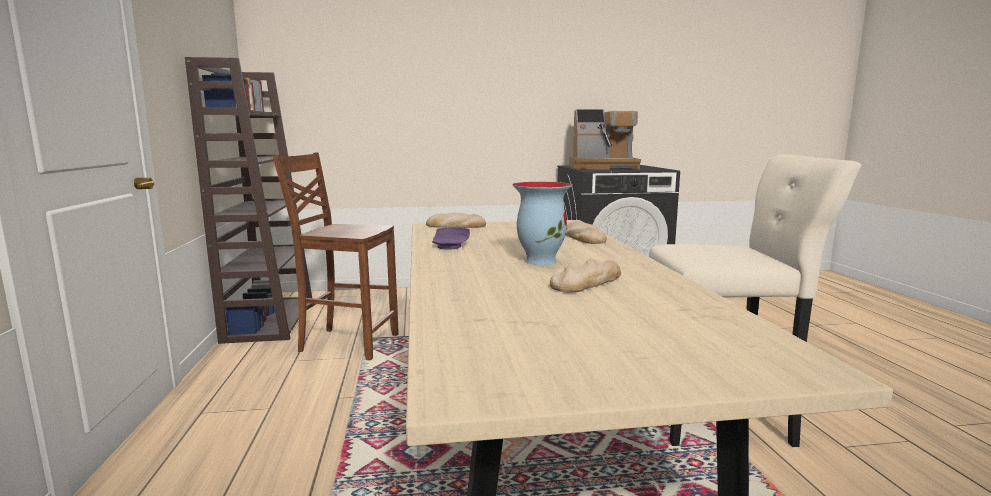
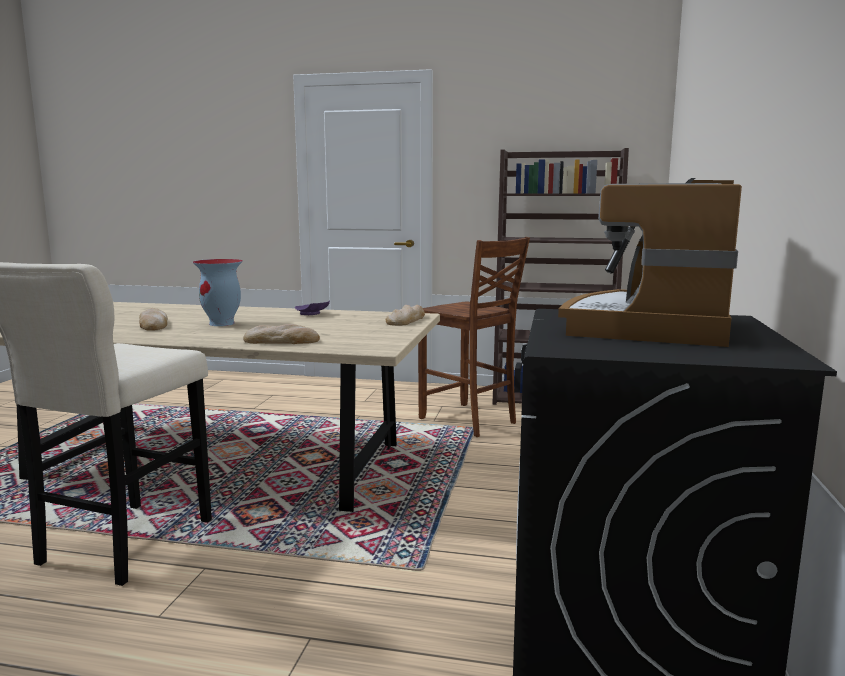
camera: 110 degrees right, 0 degrees up
(347, 343) = (469, 421): brown chair -> brown chair turned 105 degrees clockwise

